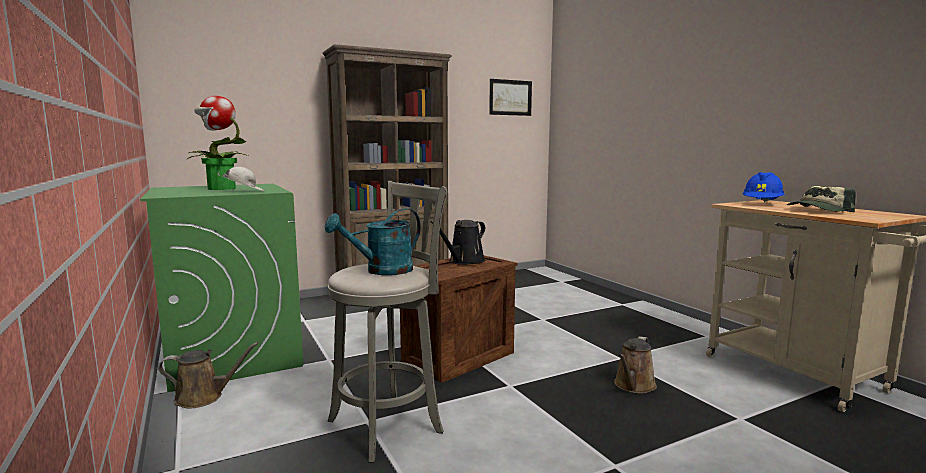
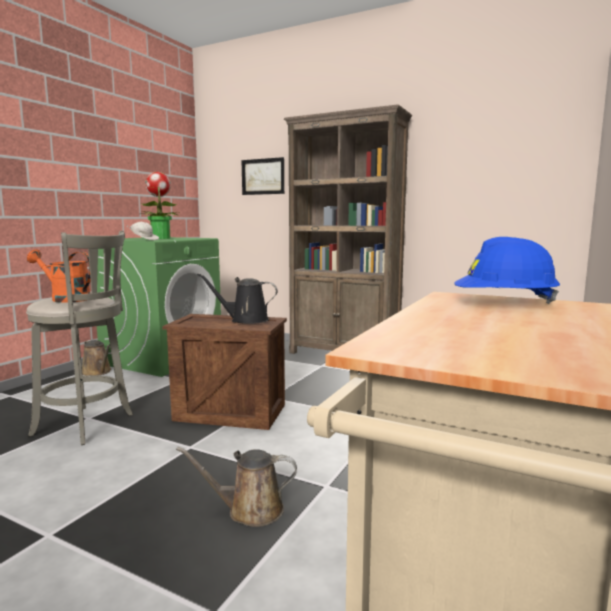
camera: 55 degrees right, 0 degrees up
(381, 271) = (65, 299): turquoise watering can -> orange watering can
(510, 97) = (523, 143): picture -> picture (263, 176)
(818, 210) = (484, 325): cap -> none

